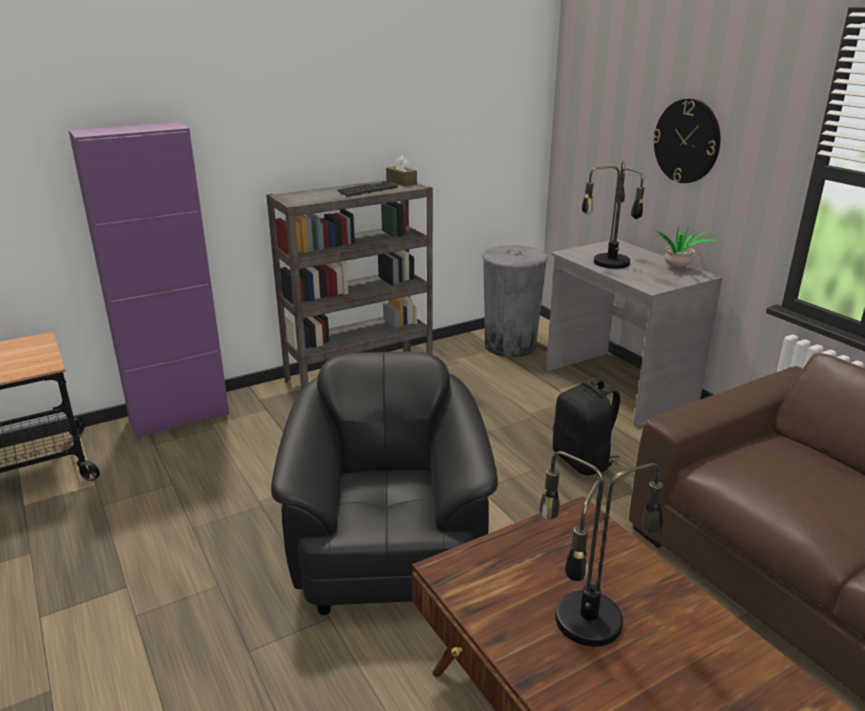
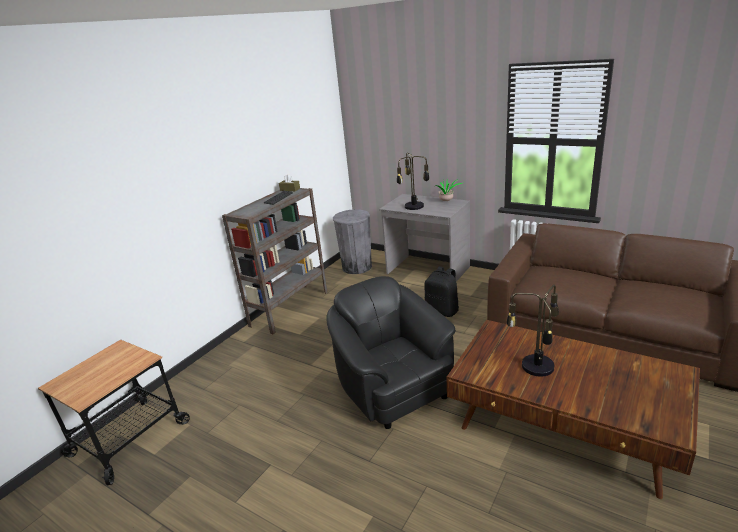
camera: 25 degrees left, 0 degrees up
(179, 417) = (203, 369): purple cabinet -> none
(687, 141) = (434, 136): wall clock -> none

